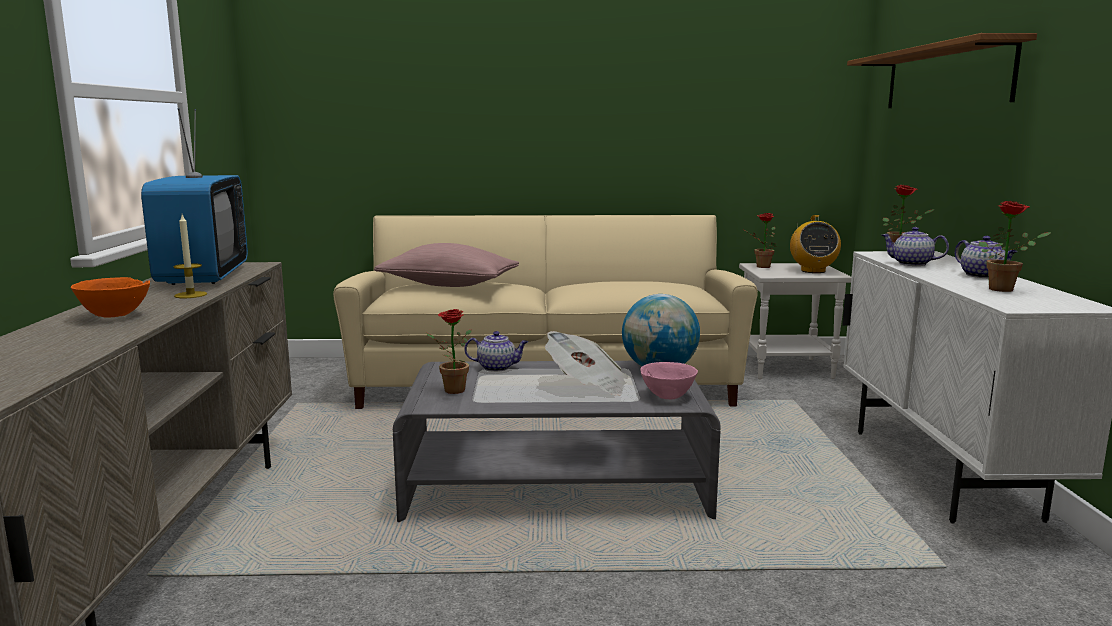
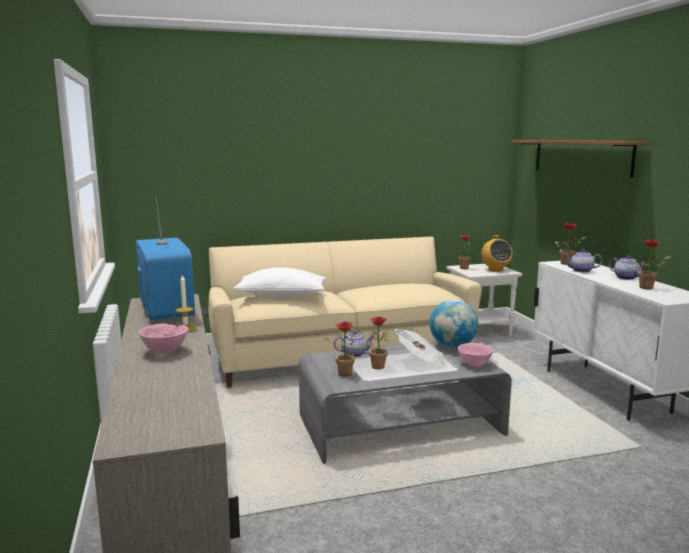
camera: 15 degrees left, 0 degrees up
(115, 316) = (165, 351): orange bowl -> pink bowl
(448, 285) = (282, 296): pink pillow -> white pillow
(513, 384) = (377, 365): none -> potted plant

